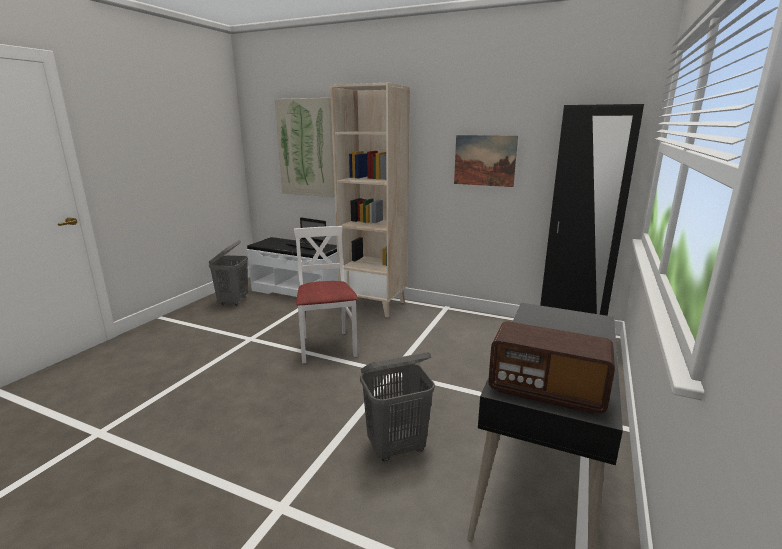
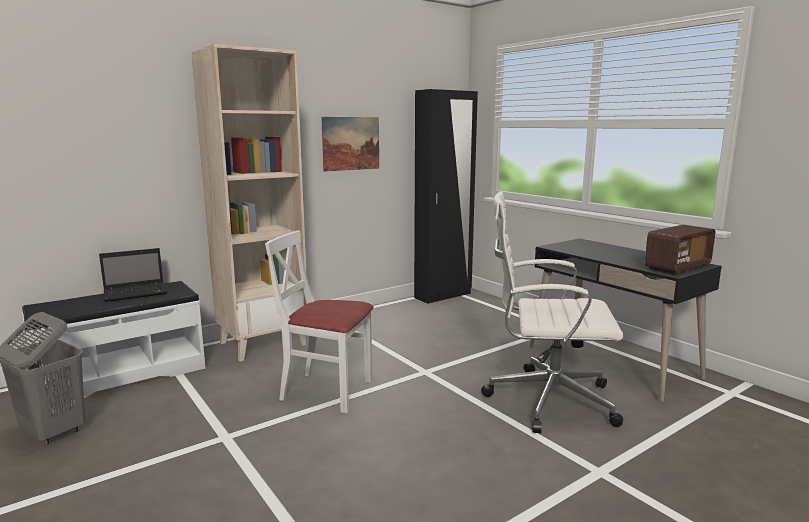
camera: 60 degrees left, 5 degrees down
(306, 148) = (93, 138): picture -> none
(397, 448) = (546, 400): grey laundry basket -> white office chair

